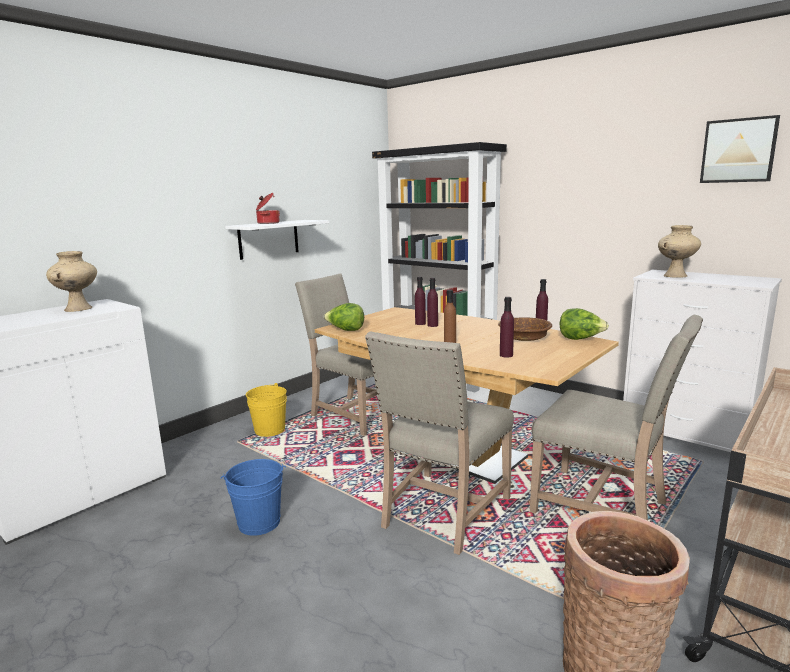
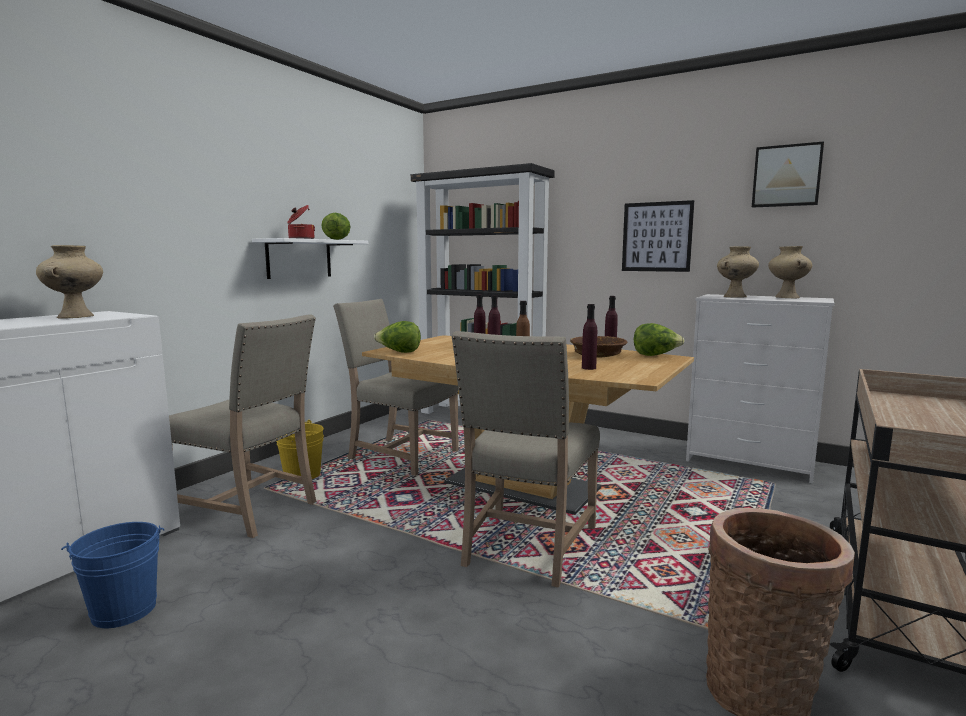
camera: 10 degrees left, 5 degrees down
(259, 523) = (311, 571): blue bucket -> blue bucket (124, 610)
(300, 221) = (337, 239): none -> lettuce
(604, 211) = (656, 237): none -> picture
(604, 507) = (695, 530): beige chair -> beige chair (250, 509)
(729, 277) = (786, 297): none -> beige vase

